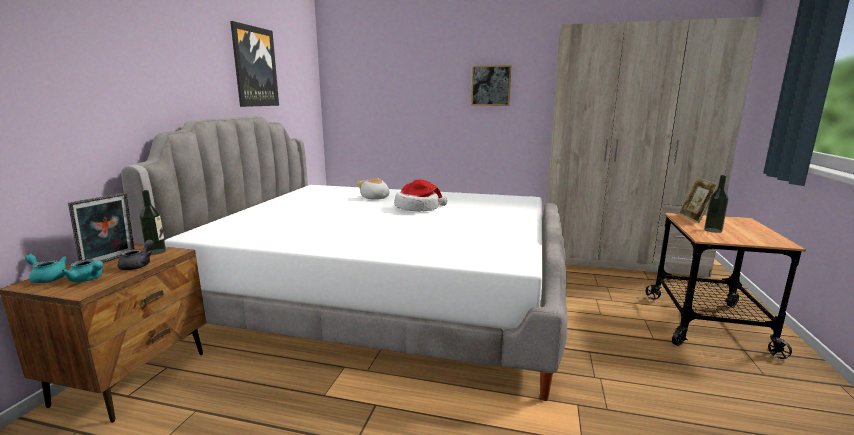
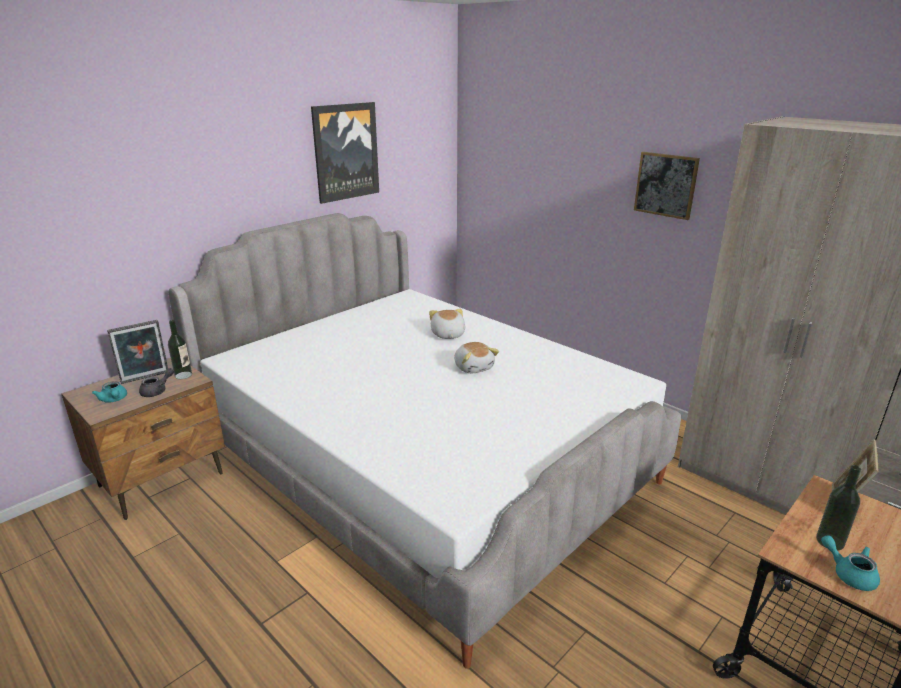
camera: 30 degrees right, 10 degrees up
(47, 278) = (94, 389): turquoise teapot -> turquoise teapot (849, 574)
(418, 208) = (474, 367): hat -> plush toy

